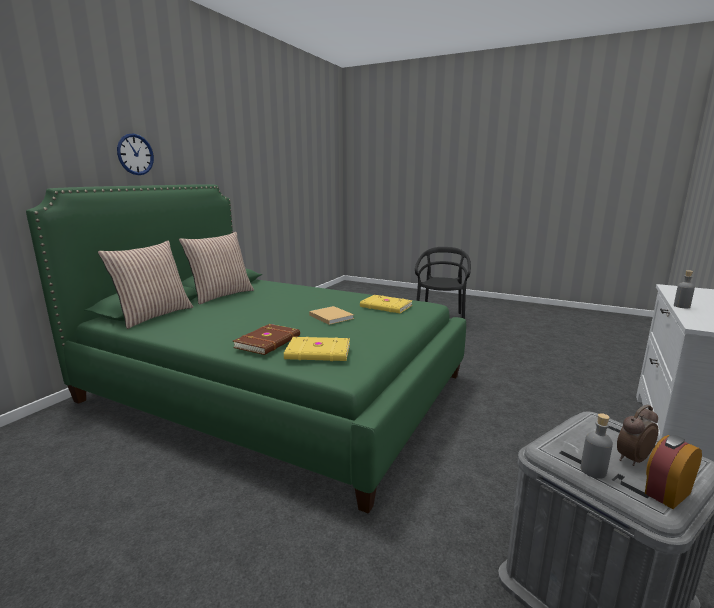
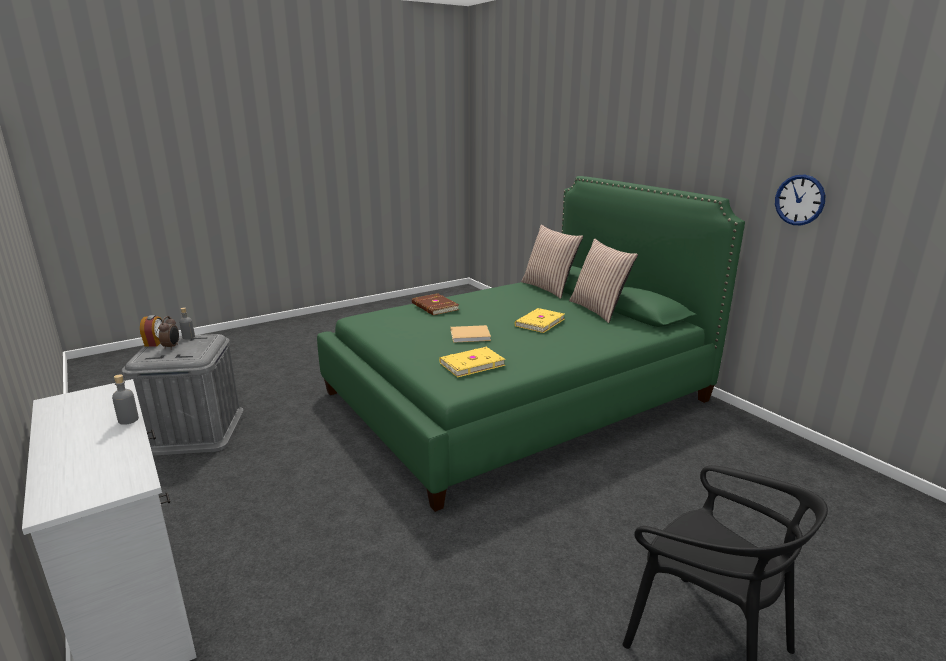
camera: 120 degrees right, 5 degrees up
(135, 154) = (655, 153): wall clock -> wall clock (799, 200)
(318, 353) = (393, 315): yellow book -> yellow book (539, 322)

